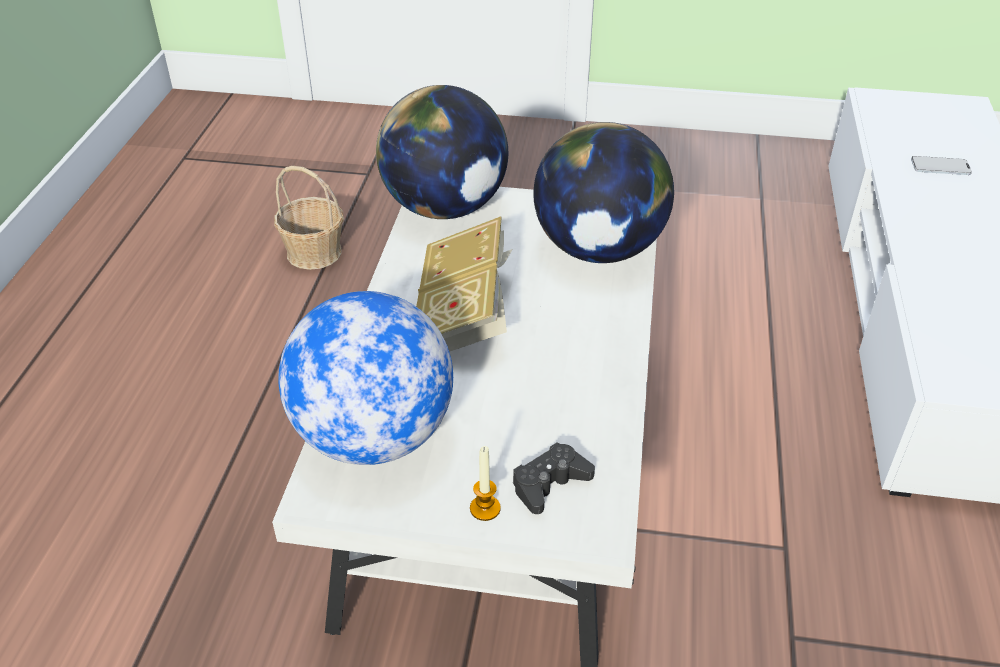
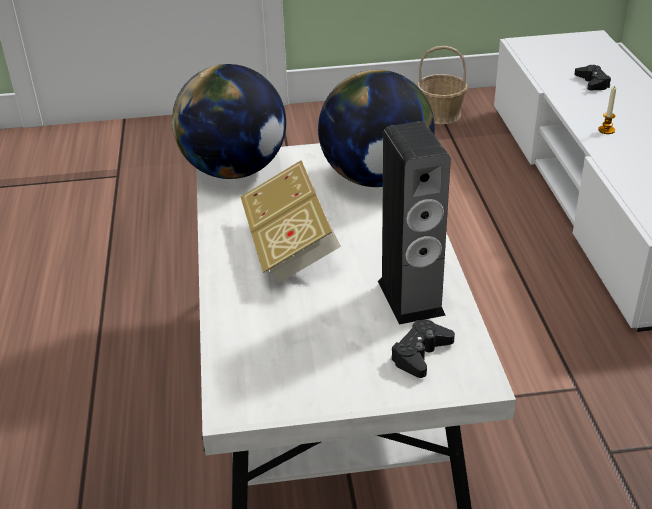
camera: 15 degrees left, 5 degrees down
(314, 253) = (95, 247): basket -> basket (441, 114)
(373, 437) = (259, 352): globe -> none
(485, 508) = (378, 384): candle -> candle (606, 130)
(570, 410) = (410, 297): none -> speaker
(940, 167) = (592, 83): phone -> black game controller

